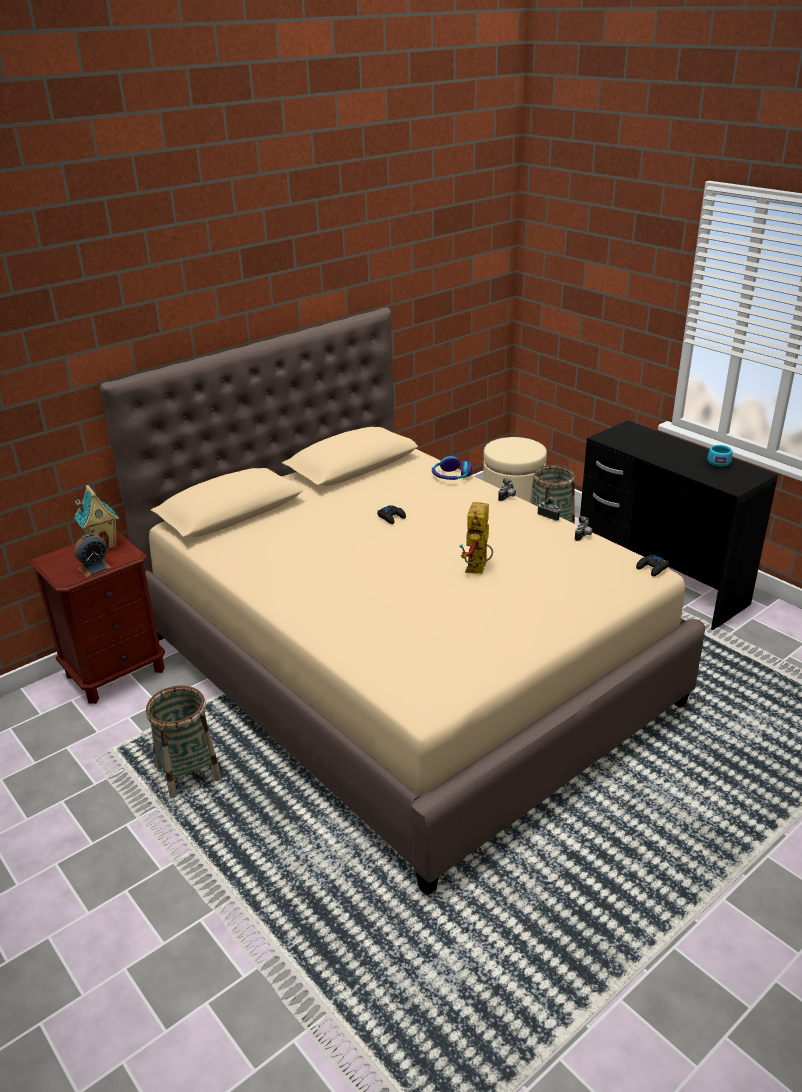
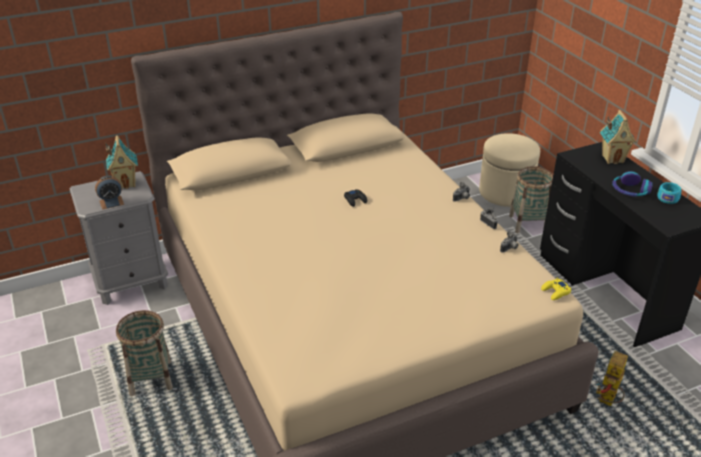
camera: 15 degrees right, 5 degrees up
(116, 672) = (131, 282): brown nightstand -> grey nightstand
(451, 476) = (424, 169): headphones -> headphones (630, 191)
(477, 571) = (402, 264): toy robot -> toy robot (607, 402)
(645, 435) = (612, 159): none -> toy house
(652, 568) = (555, 292): black game controller -> yellow game controller

